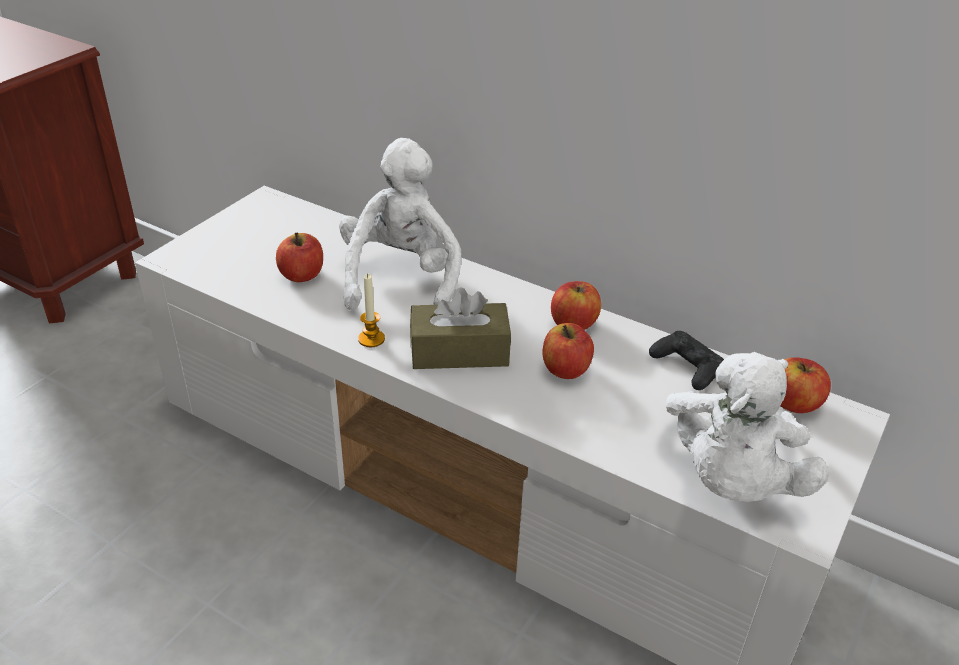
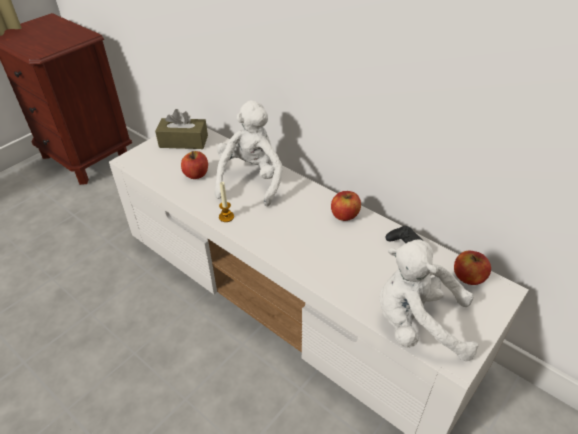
camera: 10 degrees right, 5 degrees up
(459, 352) = (274, 228): brown tissue box -> brown tissue box (183, 141)
(566, 369) = (334, 244): apple -> none
(730, 480) = (418, 324): white plush toy -> white plush toy turned 75 degrees clockwise

